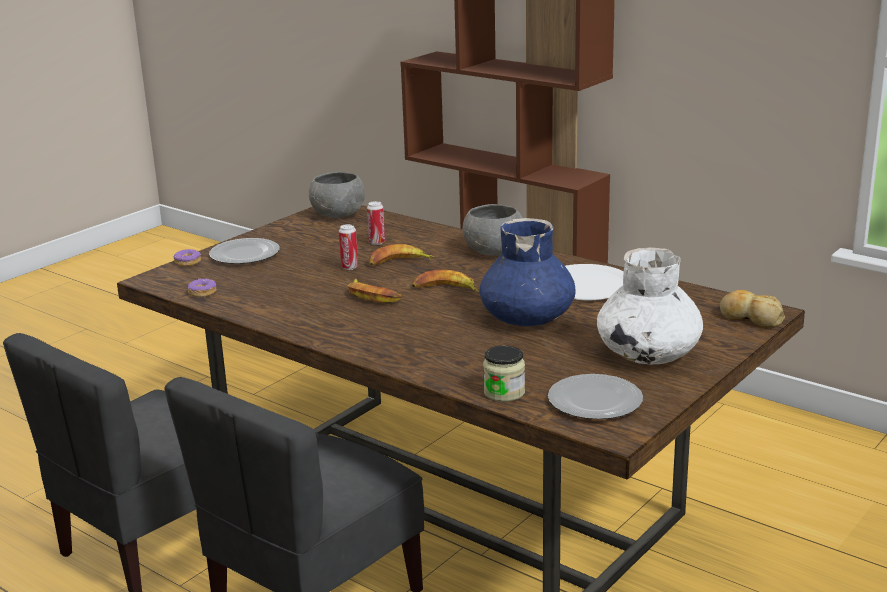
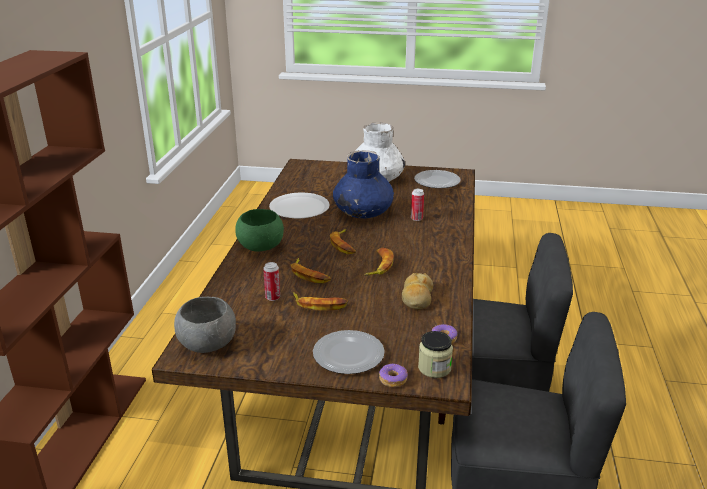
camera: 120 degrees left, 5 degrees up
(336, 257) = (319, 305): none -> banana
(349, 267) = (335, 291): can -> can (416, 218)
(494, 251) = (260, 246): grey bowl -> green bowl
(504, 392) = (454, 199): jar -> jar (434, 368)
(750, 318) = (311, 166): bread -> bread (417, 298)

